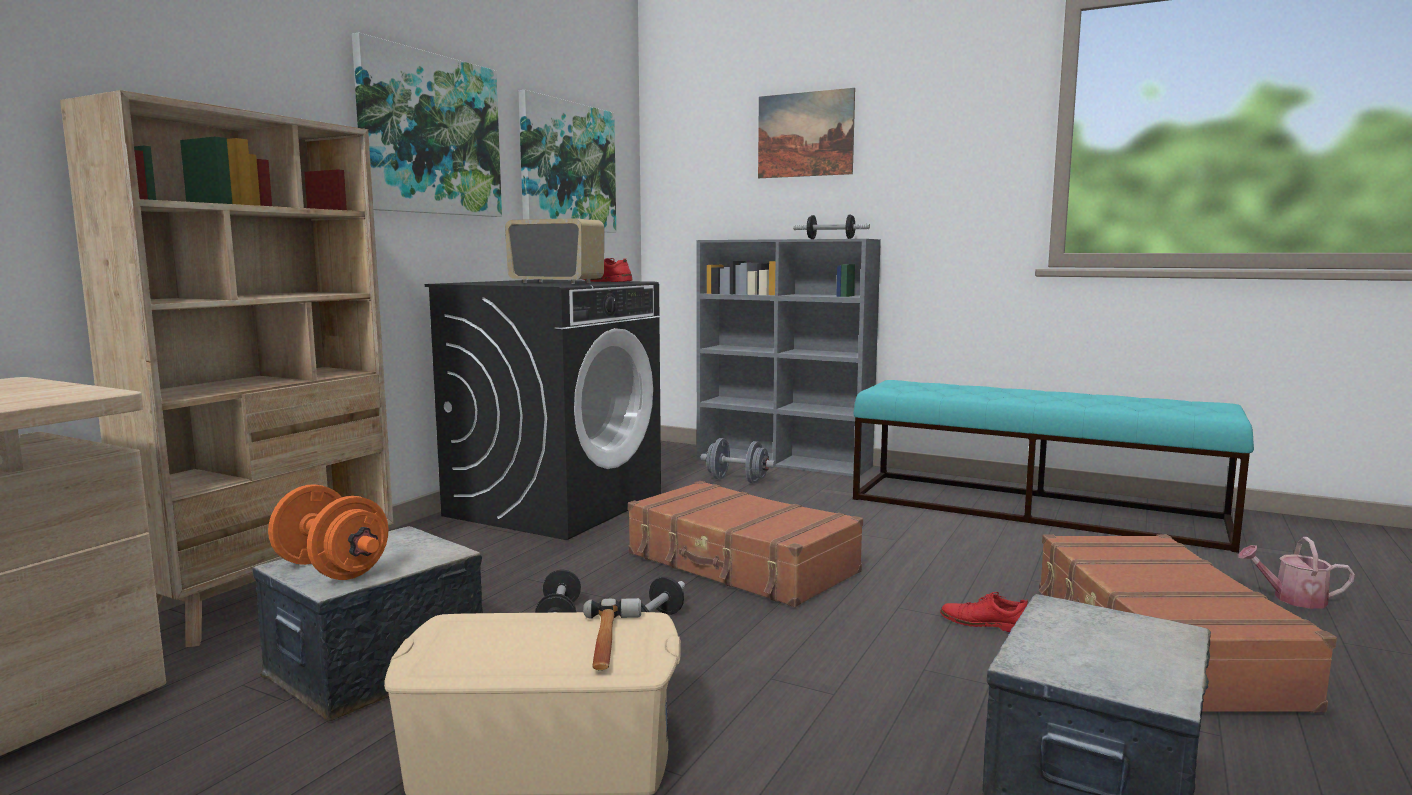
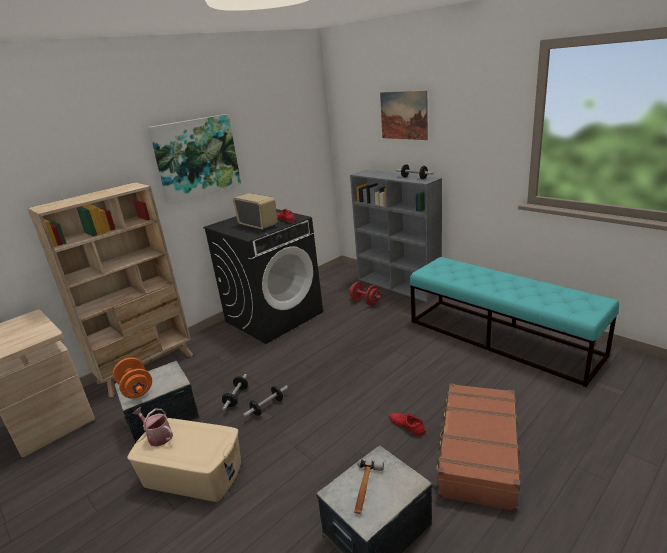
camera: 20 degrees right, 15 degrees up
(567, 167) = (280, 144): picture -> none
(609, 642) = (206, 445): hammer -> hammer (365, 488)
(737, 480) = (365, 302): grey dumbbell -> red dumbbell
(740, 564) = (327, 369): brown suitcase -> none
(1292, 599) = (580, 429): watering can -> watering can (157, 436)

